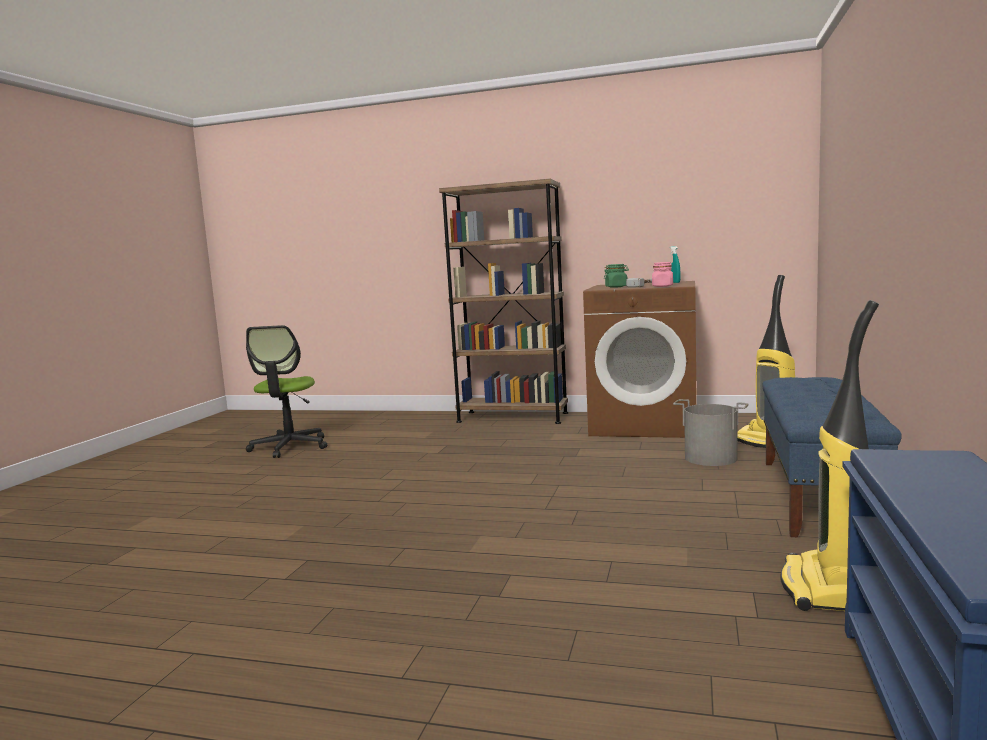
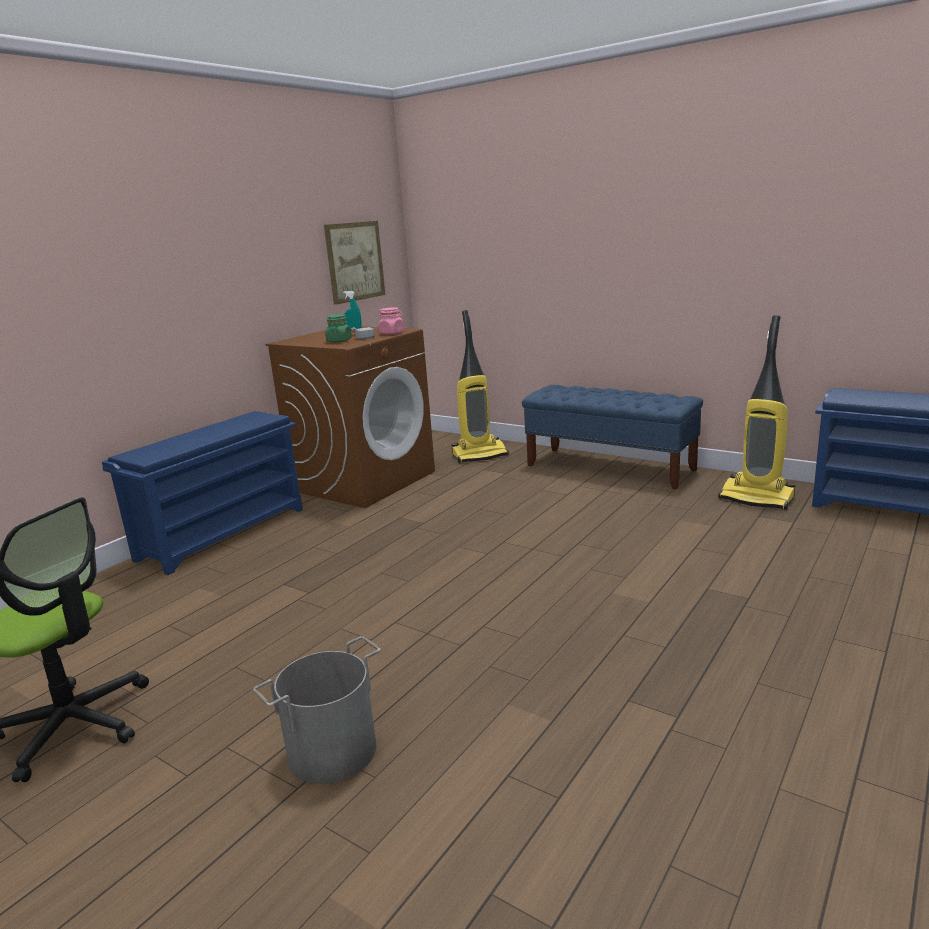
camera: 70 degrees left, 10 degrees up
(512, 417) = (224, 533): brown bookcase -> blue shoe rack
(711, 458) = (494, 477): grey bucket -> grey bucket (331, 750)
(726, 220) = (355, 261): none -> picture

